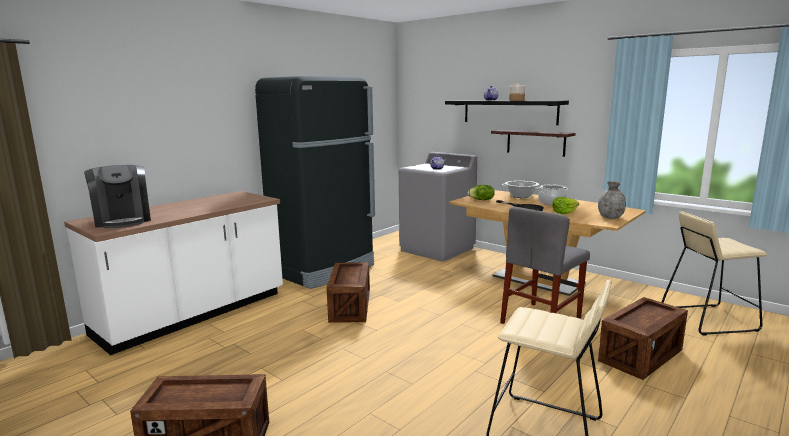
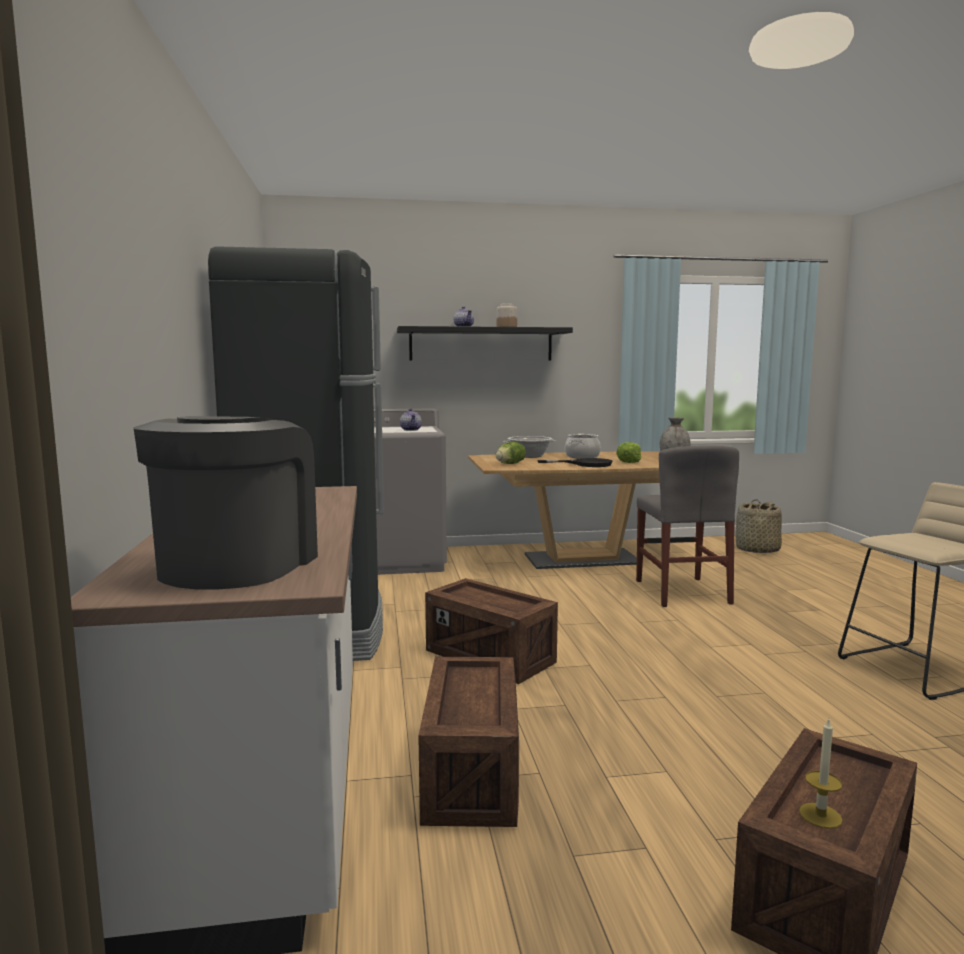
camera: 50 degrees left, 5 degrees down
(123, 220) = (237, 565): coffee machine -> coffee machine turned 90 degrees counterclockwise
(179, 393) = (820, 815): none -> candle
(535, 142) = (521, 384): shelf -> none
(640, 356) = (801, 590): crate -> crate (471, 773)
(708, 319) = (757, 550): beige stool -> basket

